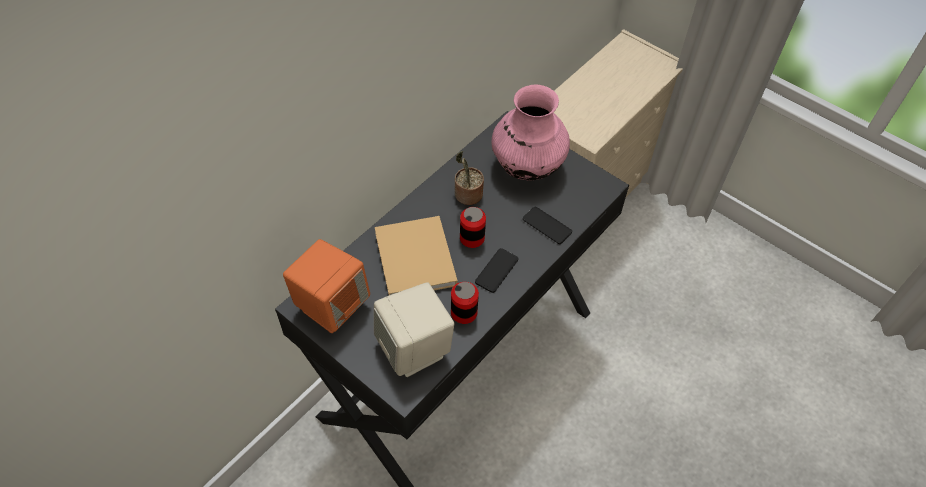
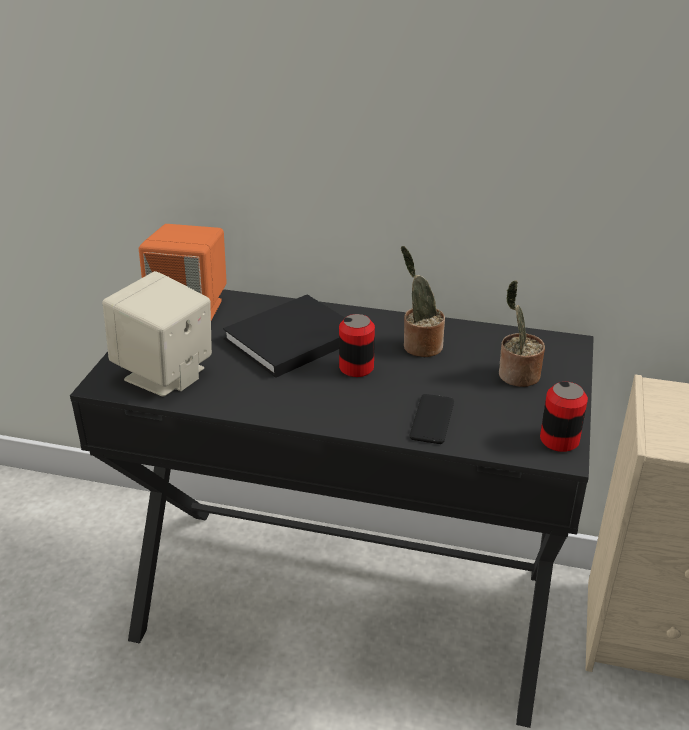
camera: 65 degrees right, 20 degrees down
(415, 261) = (289, 340): beige book -> black book
(464, 313) = (239, 393): can -> can (559, 440)
(496, 270) = (322, 399): phone -> none
(527, 166) = (516, 376): pink vase -> potted plant

